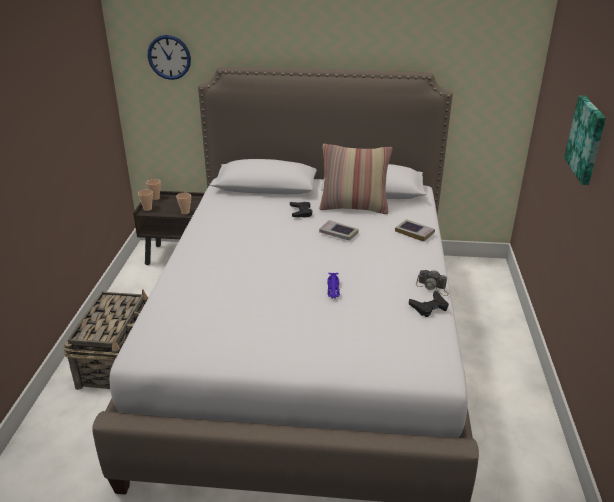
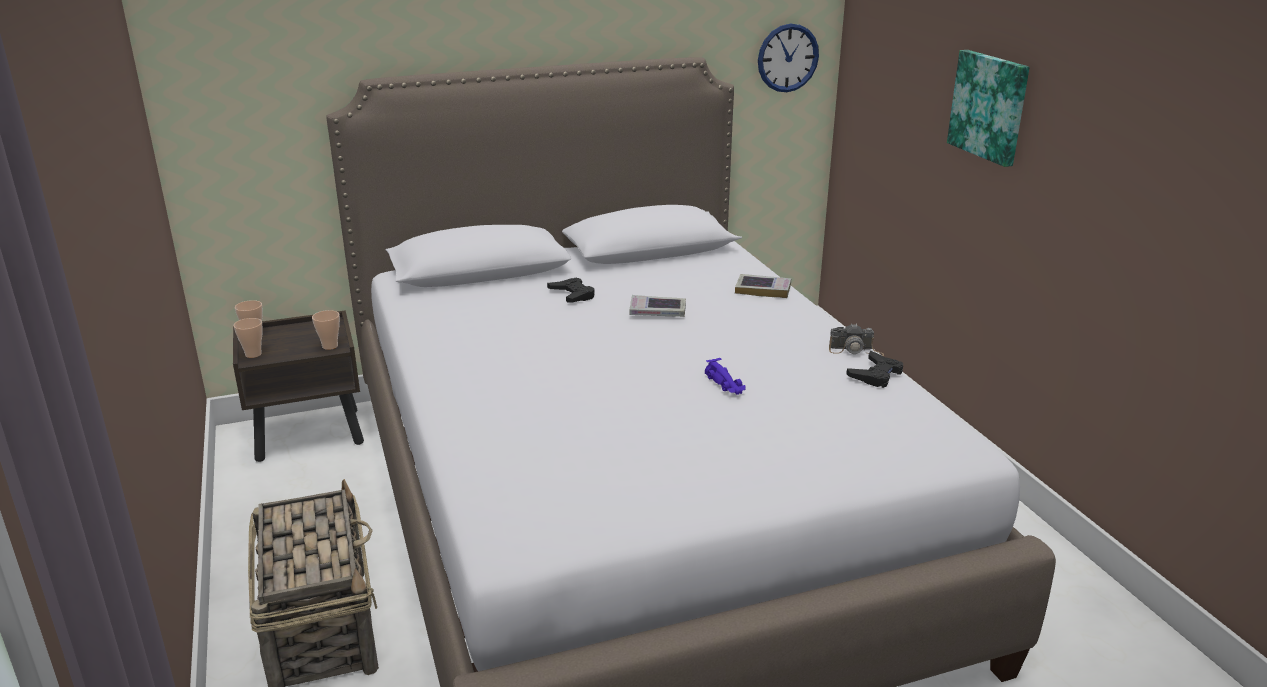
camera: 25 degrees left, 5 degrees down
(169, 57) = (261, 72): wall clock -> wall clock (788, 58)
(354, 207) = (646, 275): pillow -> none

